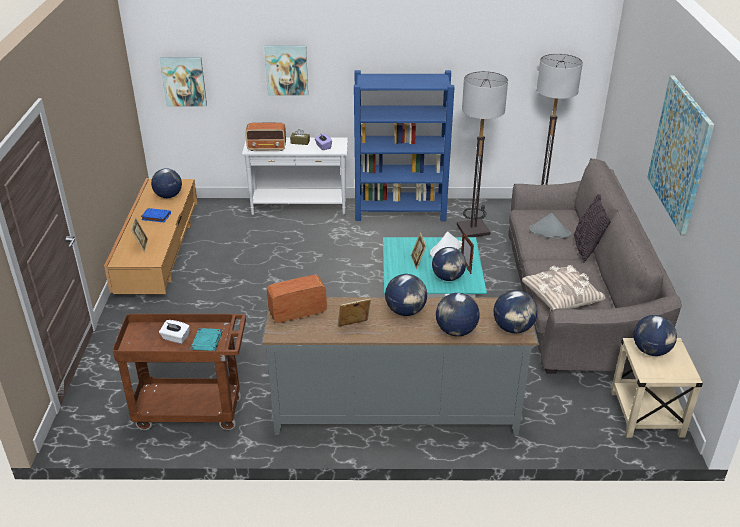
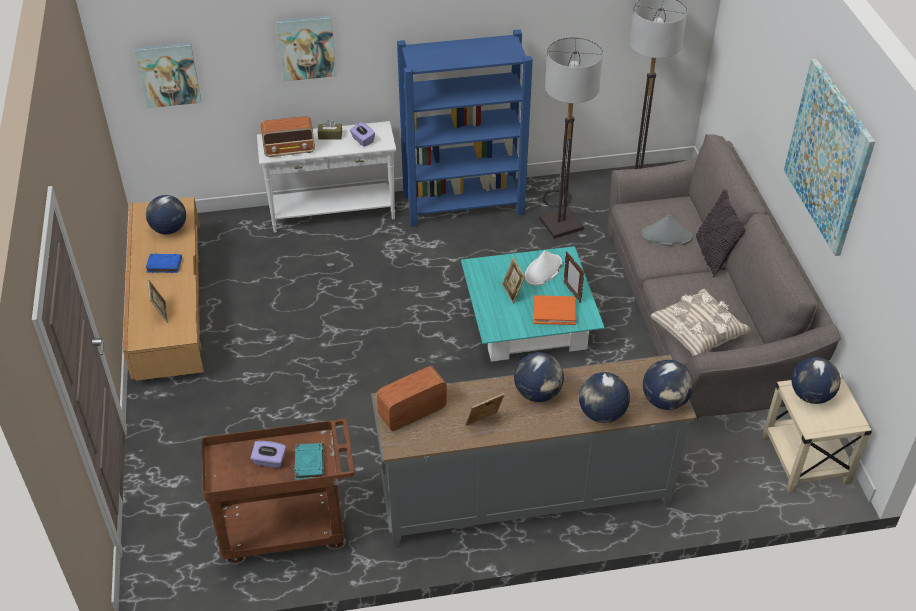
camera: 10 degrees left, 10 degrees up
(175, 338) = (269, 461): white tissue box -> purple tissue box
(448, 278) = (554, 312): globe -> orange book

